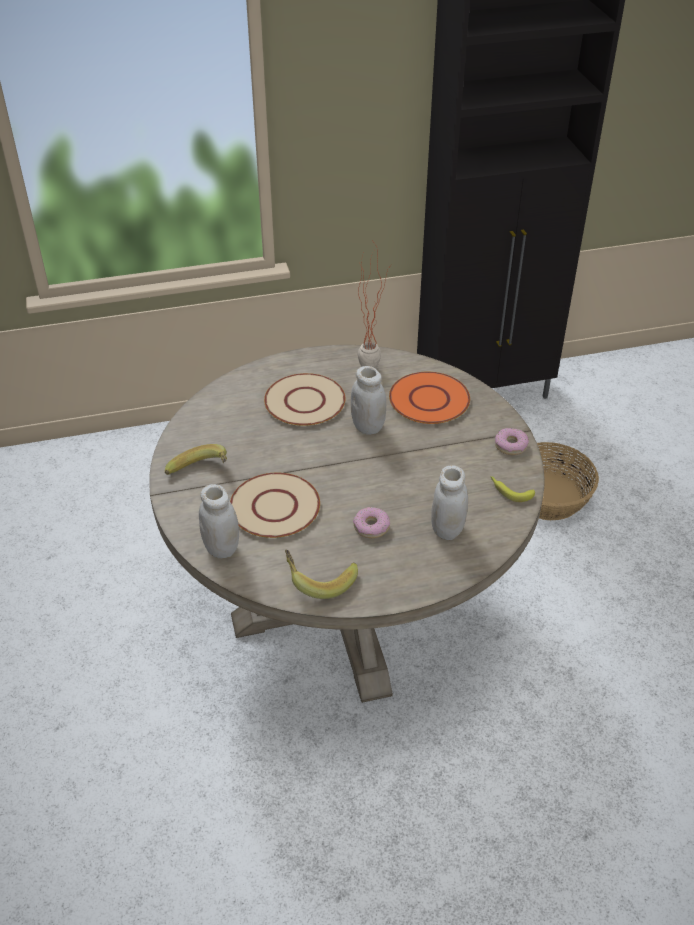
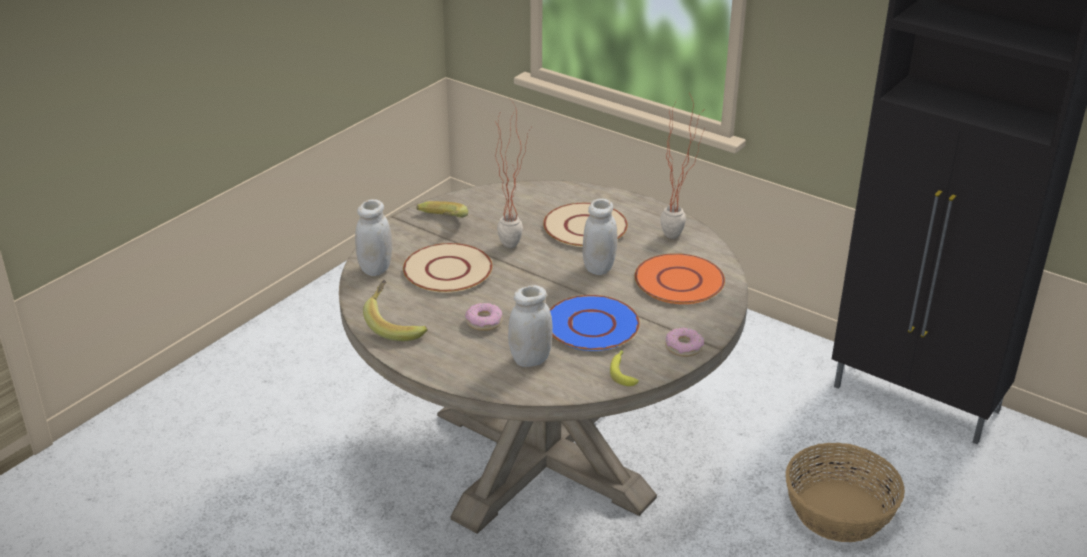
camera: 50 degrees right, 10 degrees down
(279, 448) = (514, 242): none -> potted plant
(437, 473) = (592, 325): none -> blue plate

